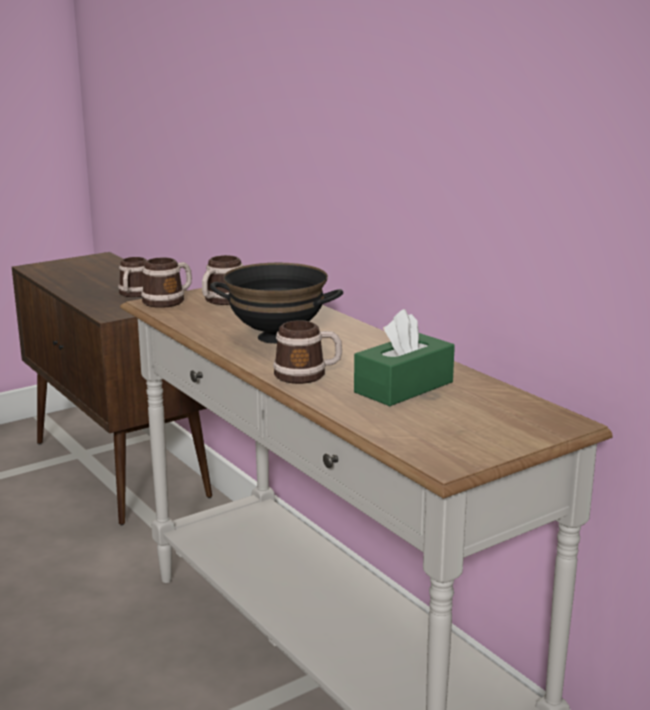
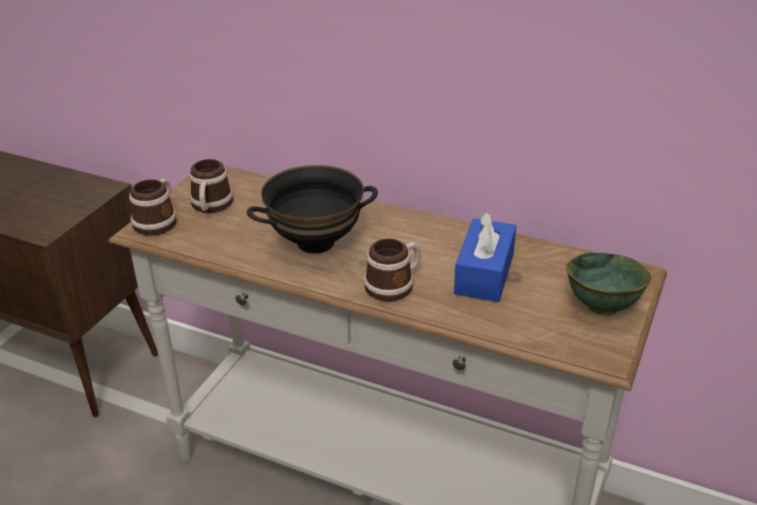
camera: 30 degrees left, 15 degrees up
(134, 294) = (39, 194): mug -> none
(404, 387) = (484, 273): green tissue box -> blue tissue box
(491, 433) = (600, 307): none -> green bowl

